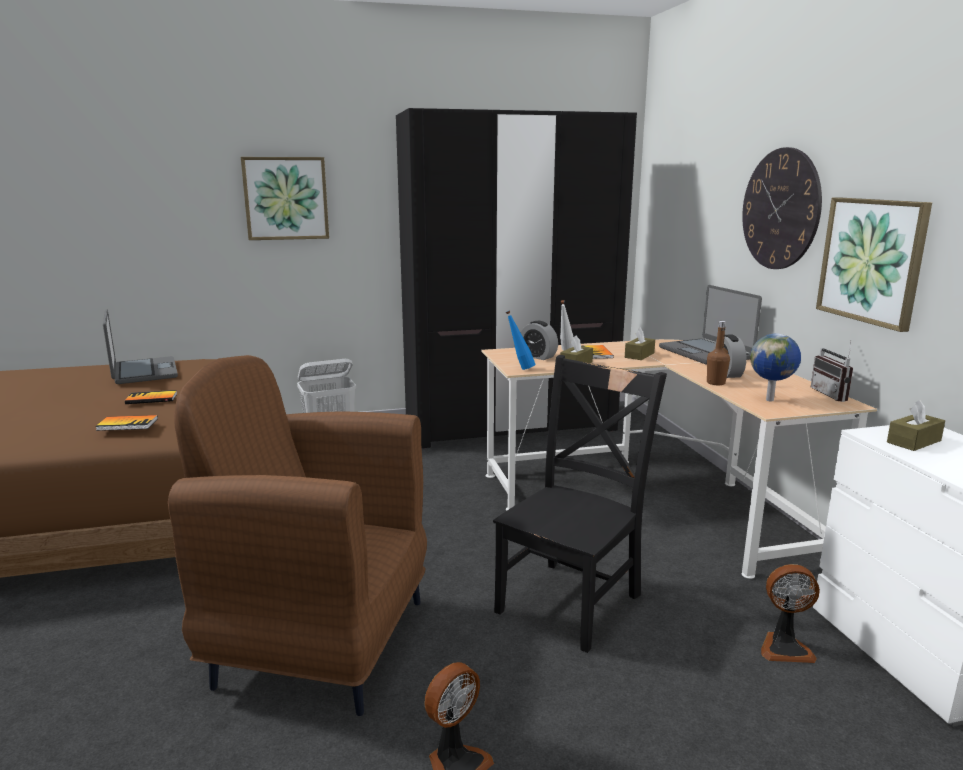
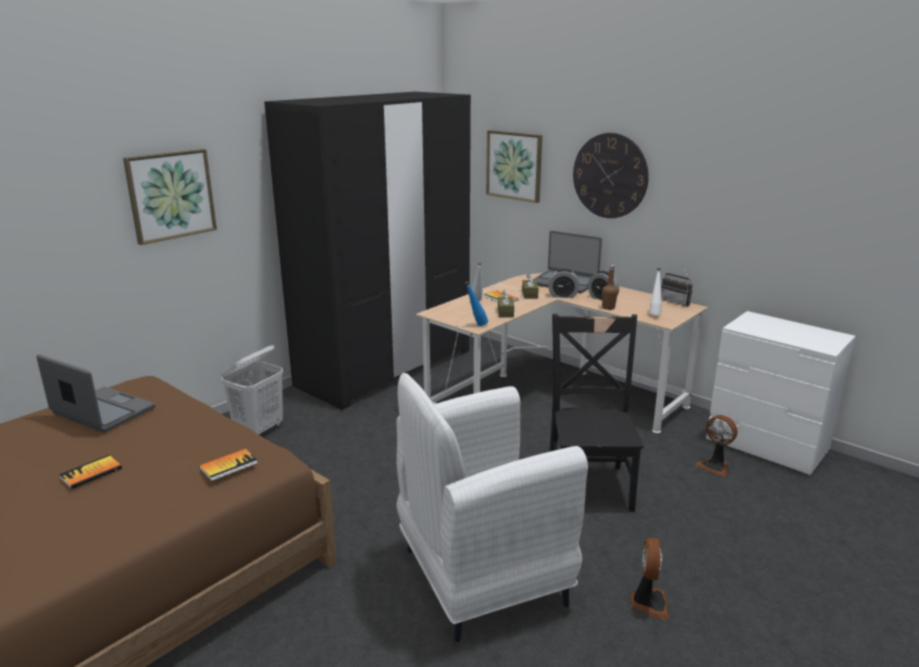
camera: 35 degrees left, 5 degrees up
(151, 399) = (186, 436): book -> book (91, 473)
(319, 642) = (480, 578): brown armchair -> white armchair
(538, 356) = (468, 311): alarm clock -> alarm clock (563, 296)
(770, 400) = (654, 314): globe -> white bottle
(784, 648) = (715, 466): fan -> fan turned 75 degrees clockwise
(872, 260) = (694, 214): picture -> picture (514, 165)
(913, 441) = (760, 327): brown tissue box -> none

